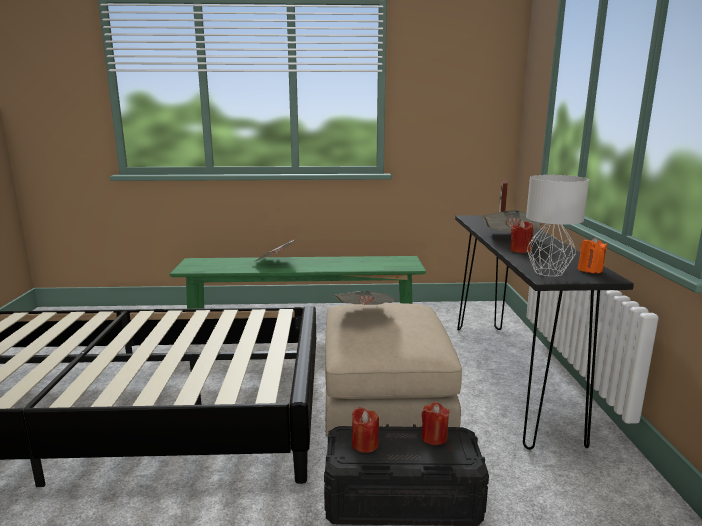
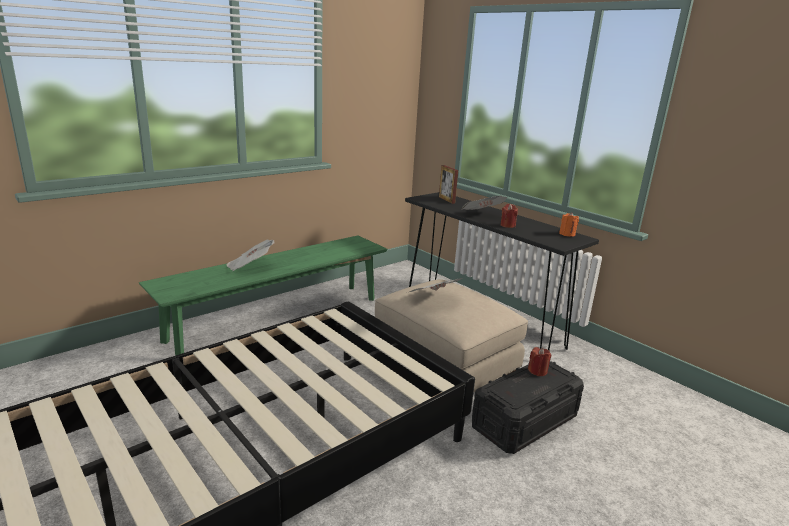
camera: 40 degrees left, 5 degrees up
(365, 444) = (512, 391): red candle -> none
(549, 272) = (554, 240): grey table lamp -> none

